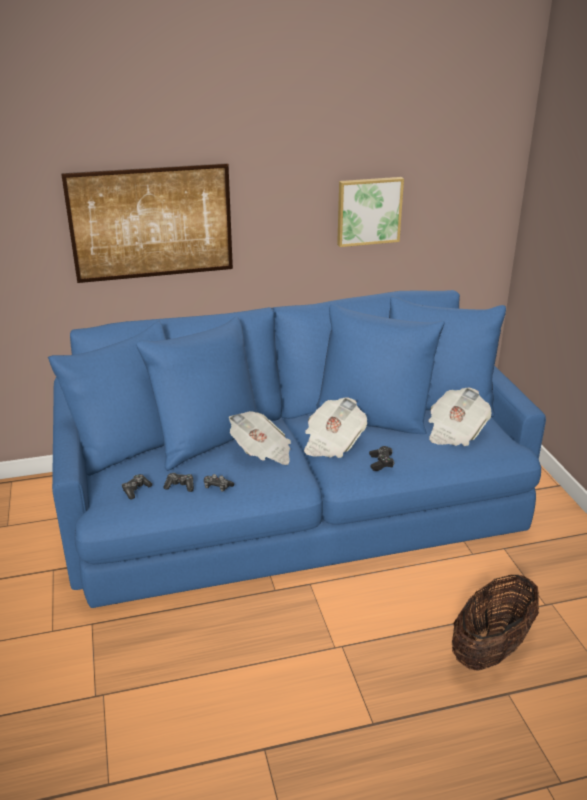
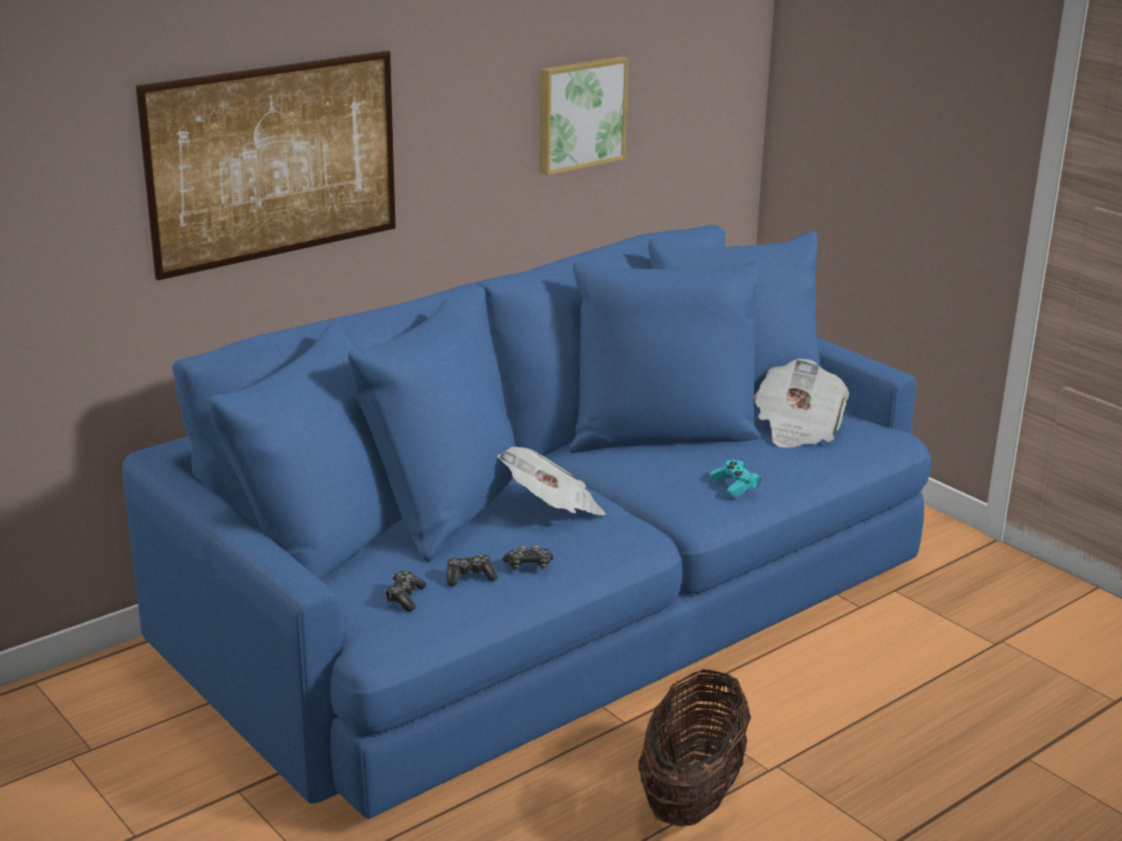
camera: 25 degrees left, 5 degrees down
(332, 443) = (642, 475): newspaper -> none
(381, 463) = (734, 486): black game controller -> turquoise game controller
(491, 648) = (968, 713): basket -> basket (692, 795)

